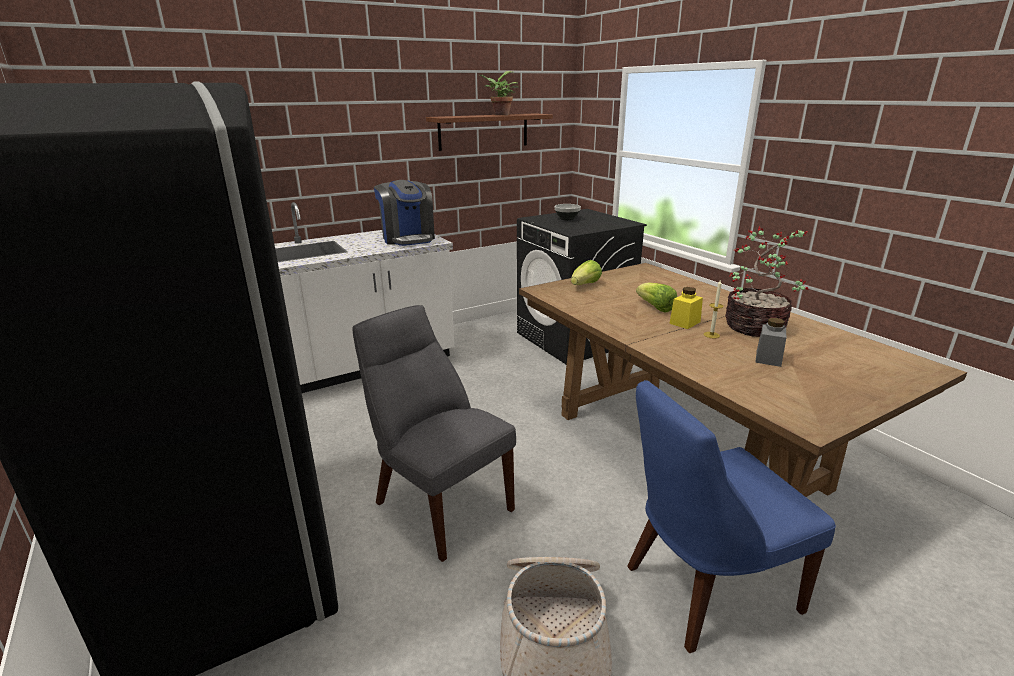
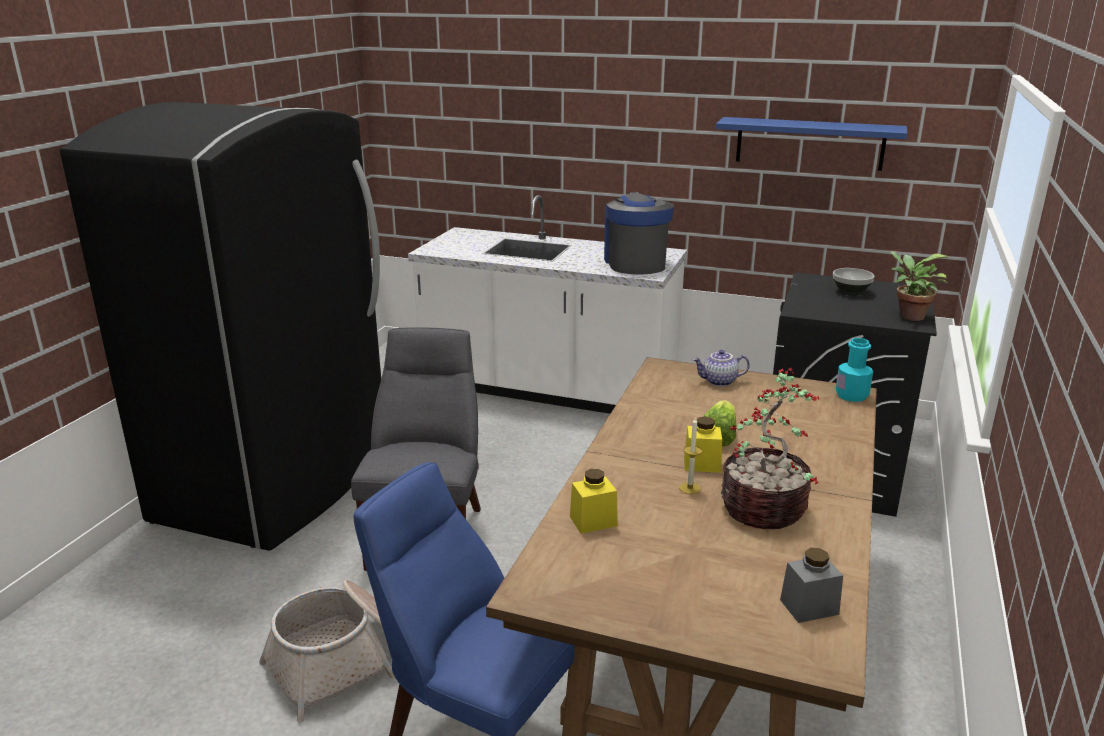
camera: 50 degrees right, 0 degrees up
(408, 238) = (635, 263): coffee machine -> coffee machine turned 150 degrees clockwise
(483, 131) = (809, 143): brown shelf -> blue shelf
(500, 115) = (823, 125): potted plant -> potted plant (908, 316)
(585, 285) = (719, 382): lettuce -> teapot
(647, 268) = (851, 395): none -> turquoise bottle
(727, 373) = (593, 521): none -> yellow jar
(768, 358) = (673, 537): grey jar -> grey jar (809, 607)

